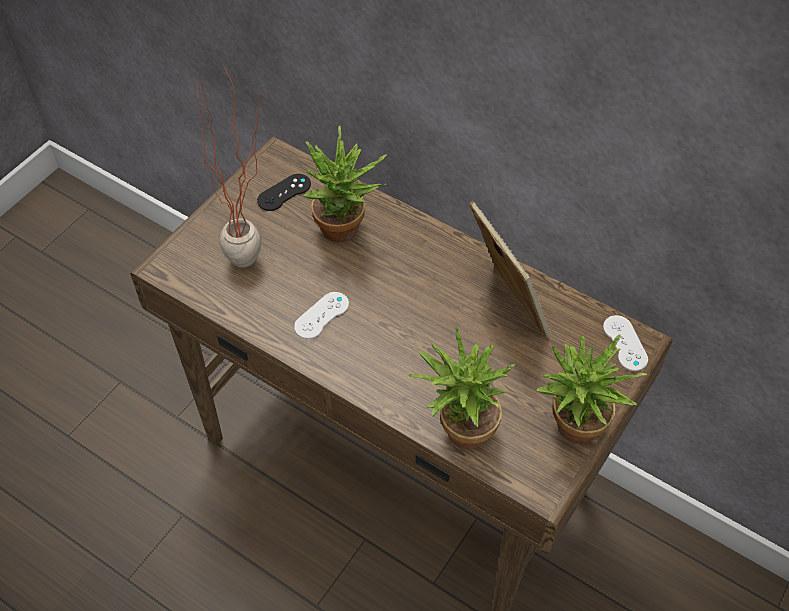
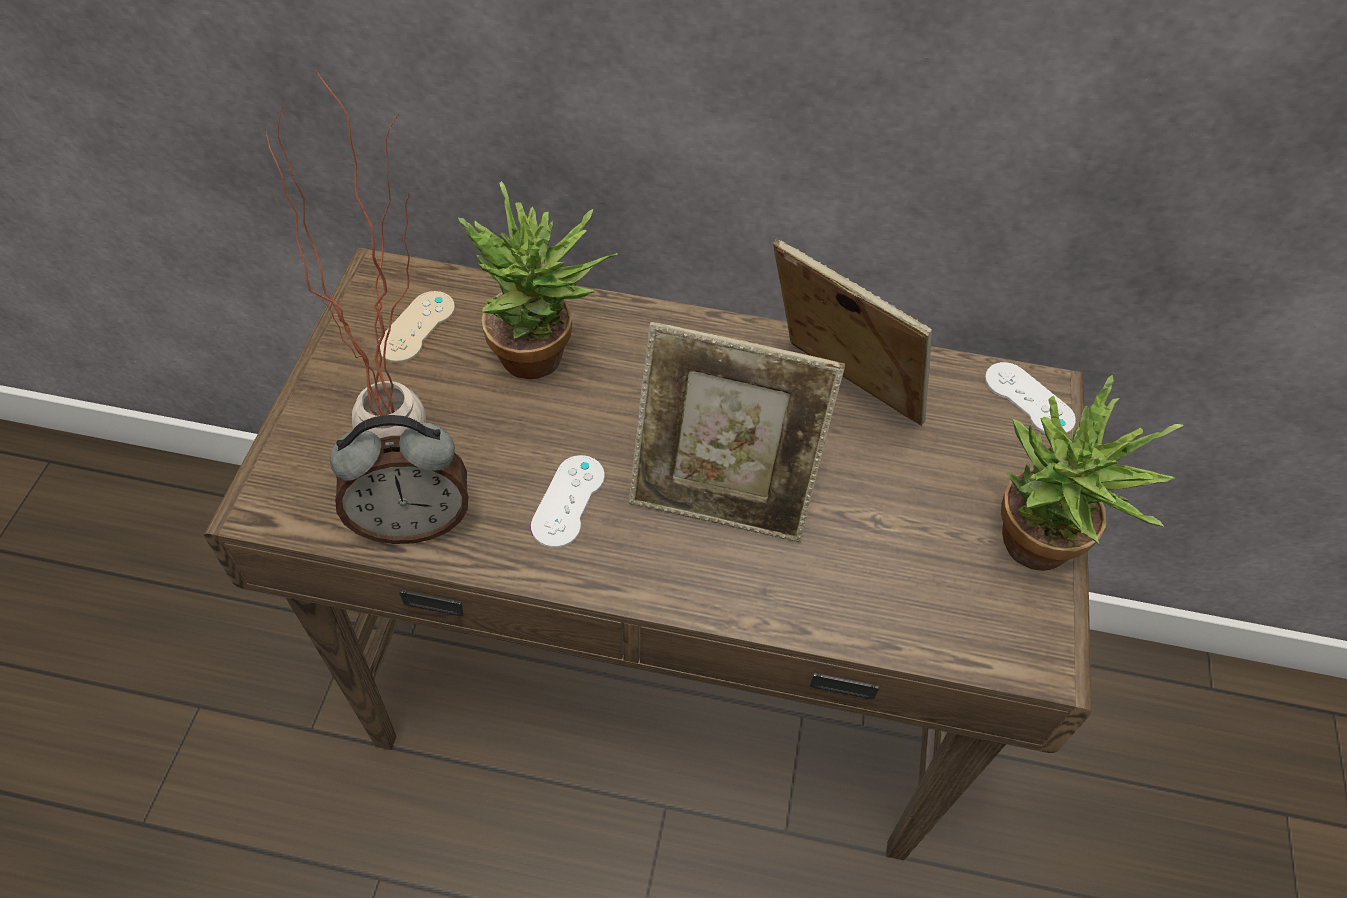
camera: 25 degrees left, 0 degrees up
(235, 300) = (413, 522): none -> alarm clock
(284, 192) = (416, 327): black game controller -> beige game controller
(408, 340) = (722, 496): none -> picture frame
(458, 430) = (871, 612): potted plant -> none

